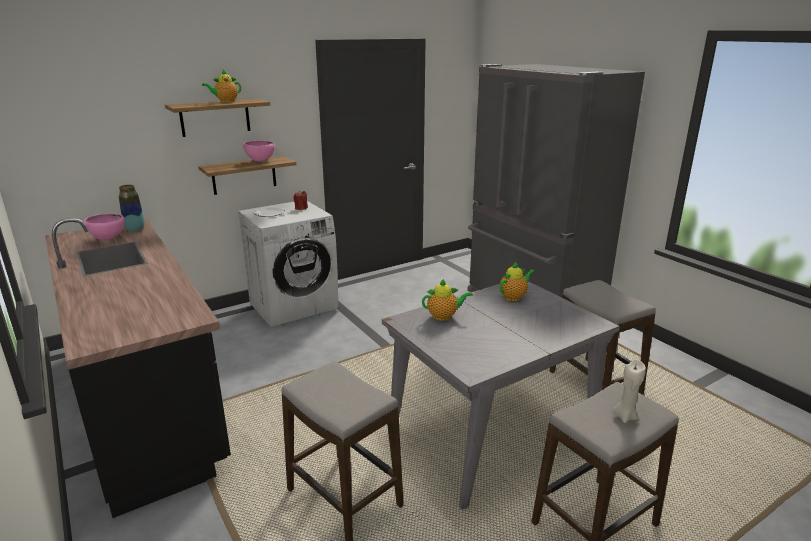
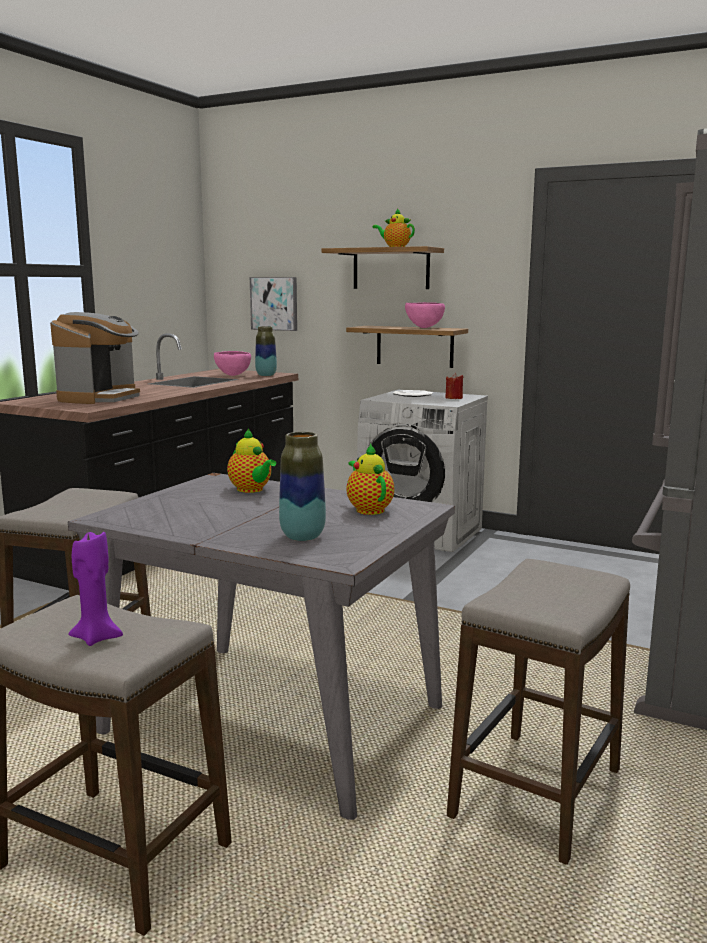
camera: 60 degrees right, 10 degrees down
(95, 160) = (274, 303): none -> picture
(139, 306) = (100, 398): none -> coffee machine
(514, 297) = (368, 509): teapot -> teapot turned 135 degrees counterclockwise
(553, 323) = (302, 537): none -> vase
(625, 416) = (96, 637): beige candle -> purple candle

